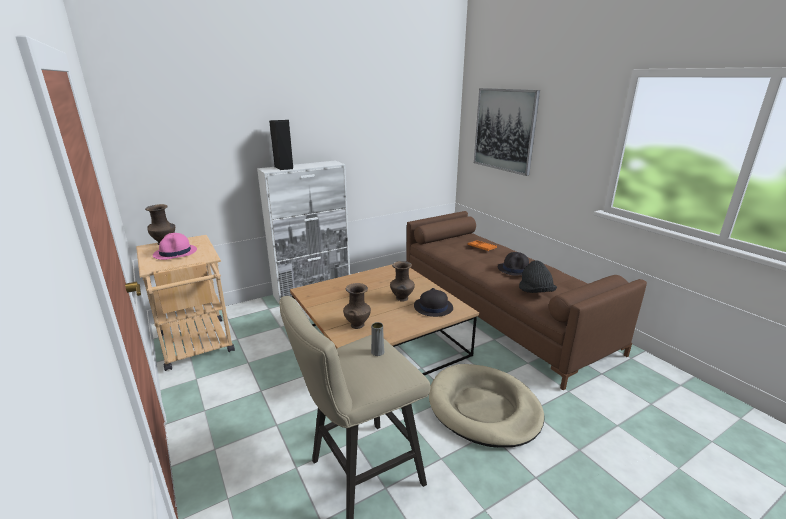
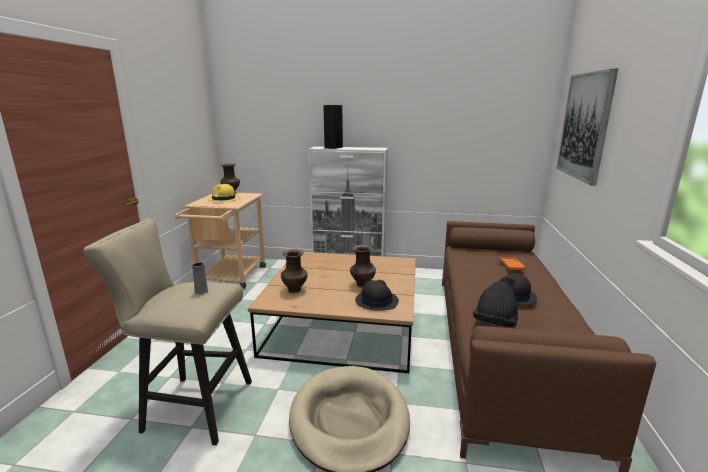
camera: 40 degrees right, 5 degrees down
(175, 253) = (224, 199): pink hat -> yellow hat

